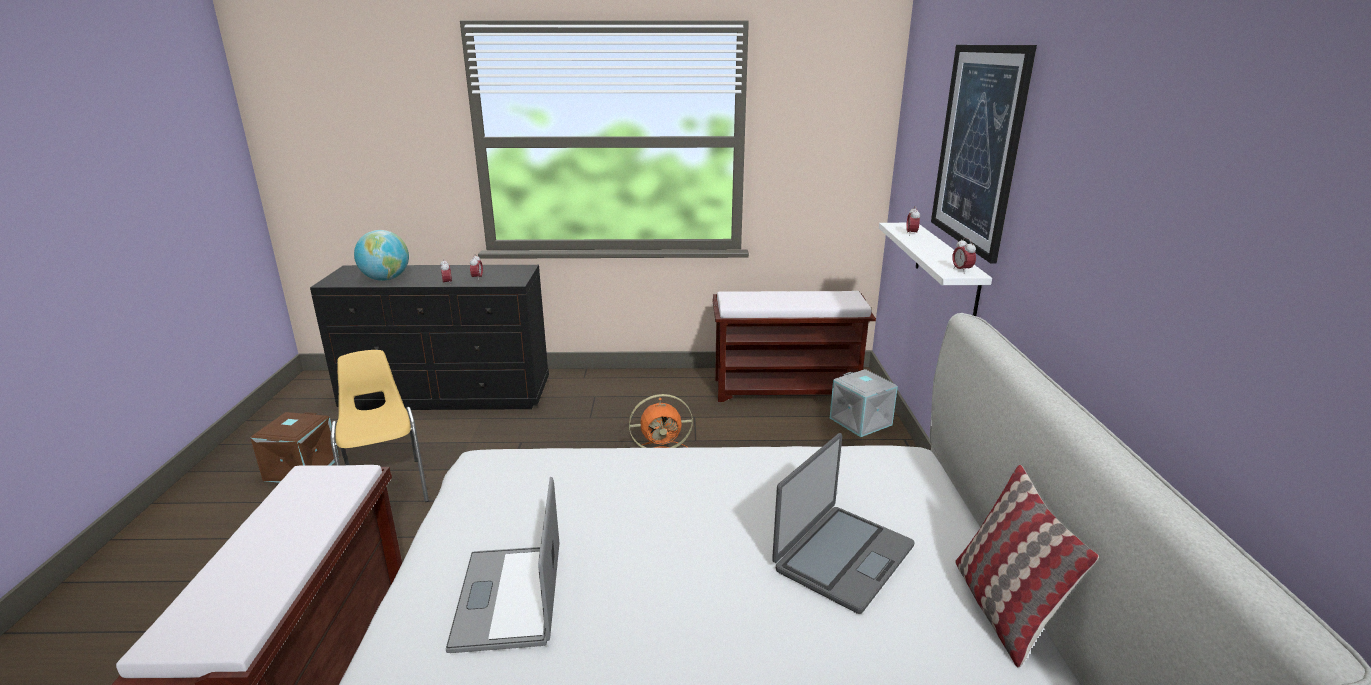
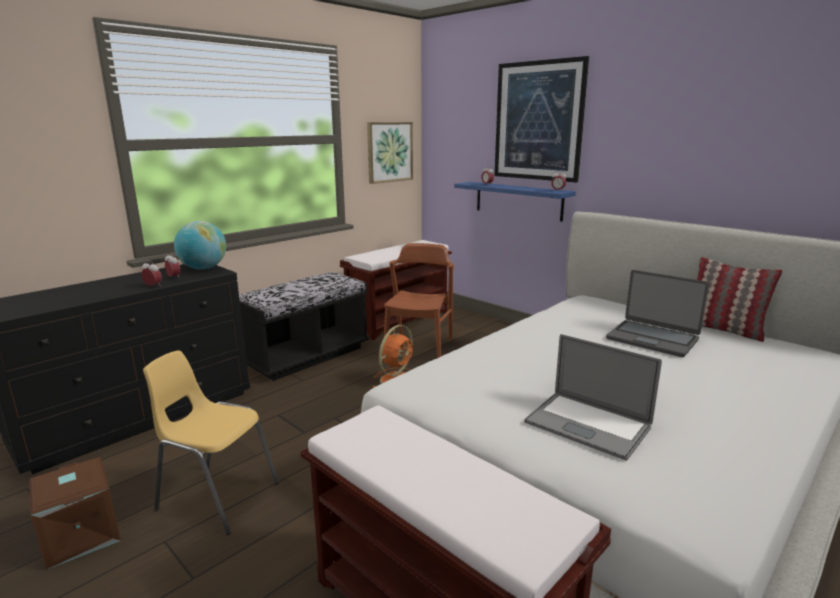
camera: 45 degrees left, 5 degrees down
(386, 279) = (68, 299): globe -> globe (203, 268)
(632, 393) = (306, 356): none -> black bench
(741, 435) = (419, 350): none -> brown chair
(828, 162) = (389, 152): none -> picture
(842, 557) = (652, 339): laptop -> laptop turned 135 degrees clockwise
(861, 421) = (465, 321): grey storage box -> none
(946, 269) = (518, 200): white shelf -> blue shelf

